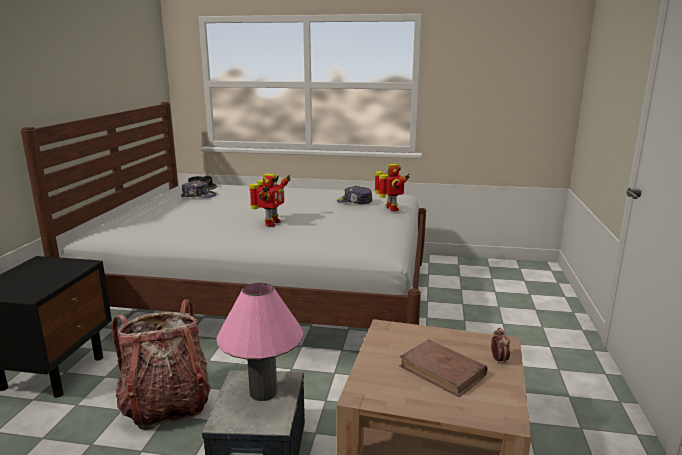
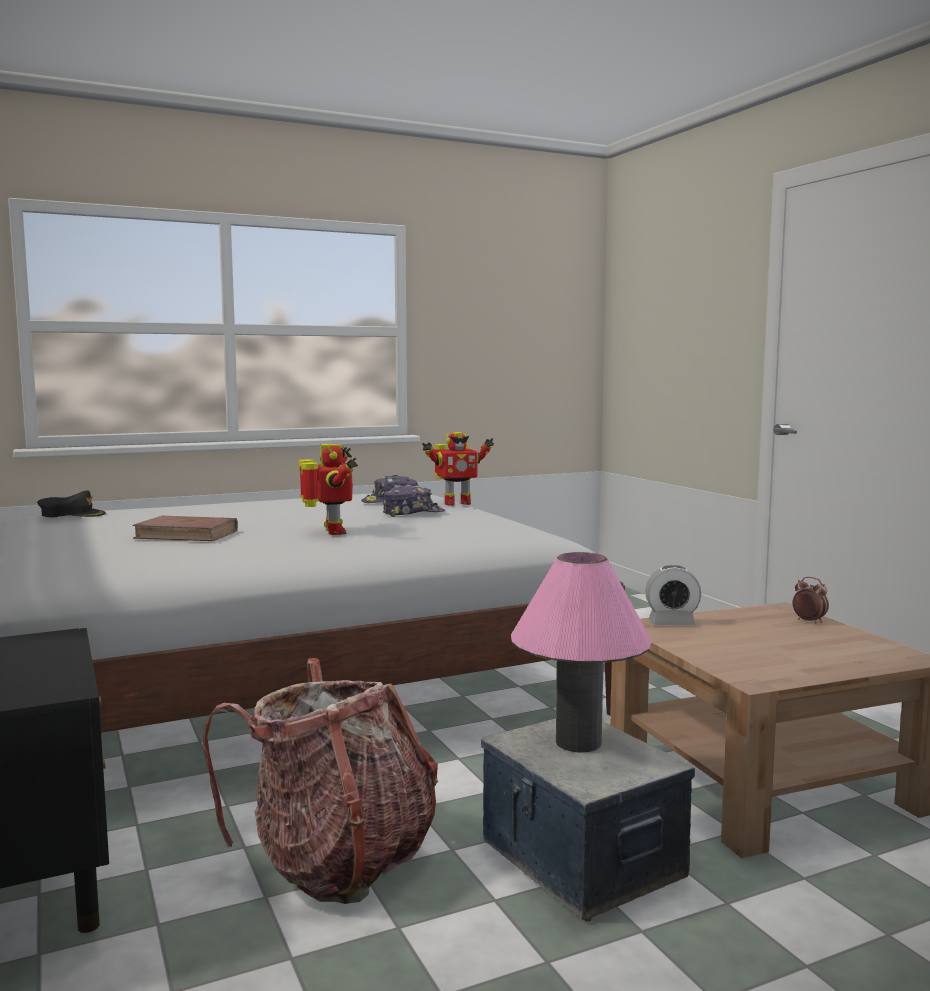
camera: 35 degrees left, 10 degrees down
(199, 196) = (102, 523): cap -> cap (413, 513)
(391, 209) = (456, 503): toy robot -> toy robot turned 120 degrees clockwise
(403, 331) = (671, 623): none -> alarm clock
(442, 371) = (782, 641): brown book -> brown book (187, 534)

